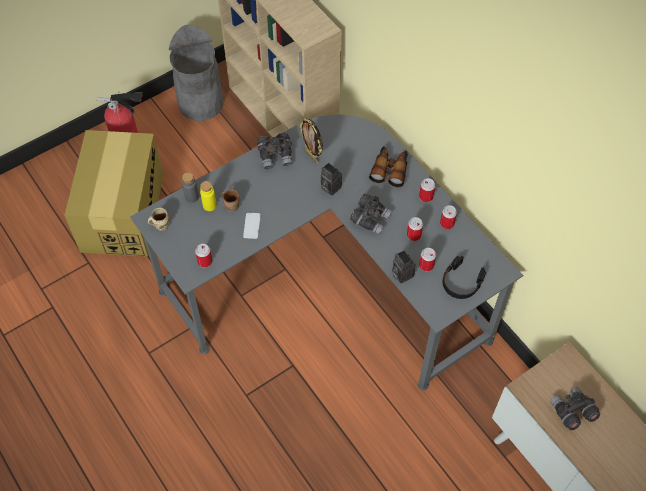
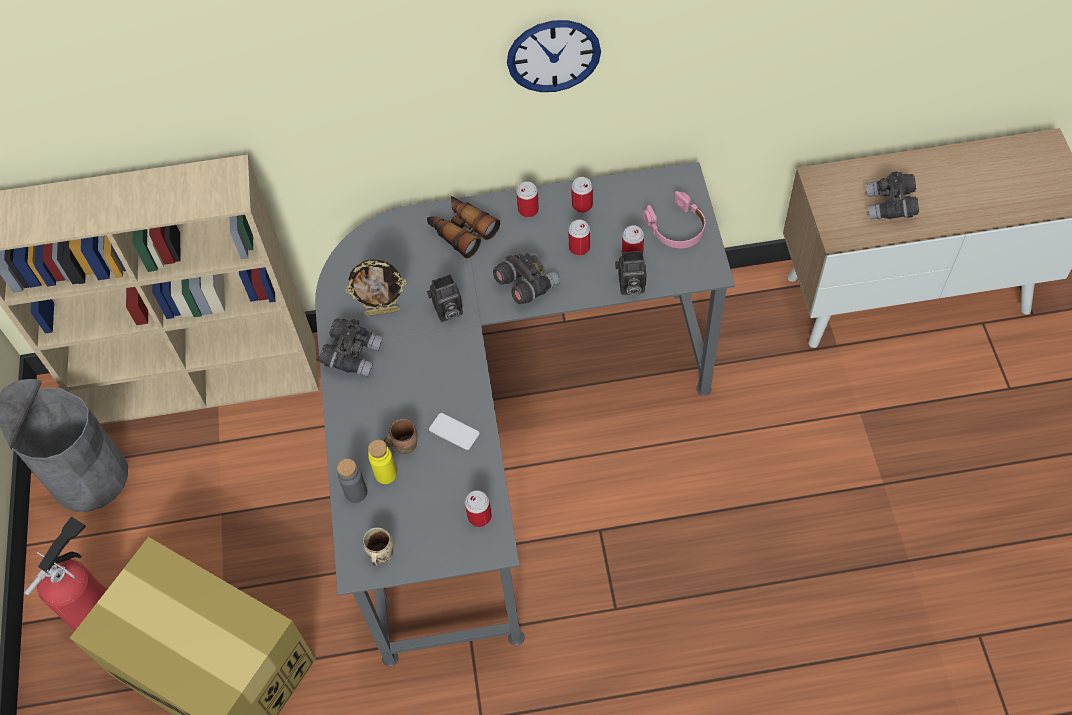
camera: 60 degrees left, 0 degrees up
(461, 282) = (676, 227): black headphones -> pink headphones
(478, 129) = (553, 55): none -> wall clock

